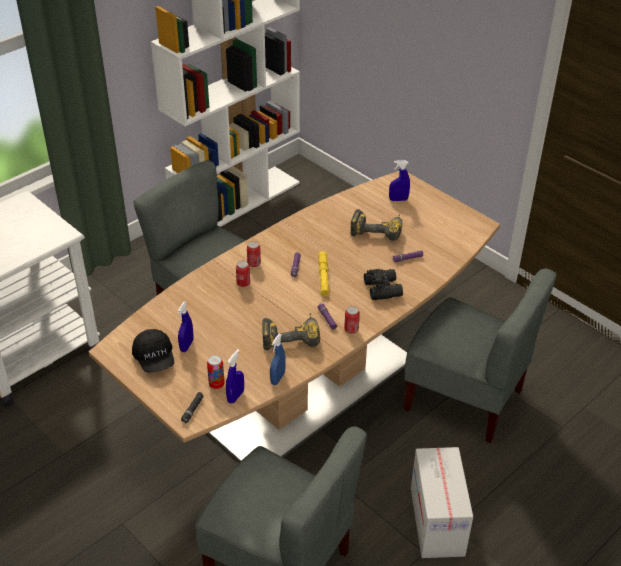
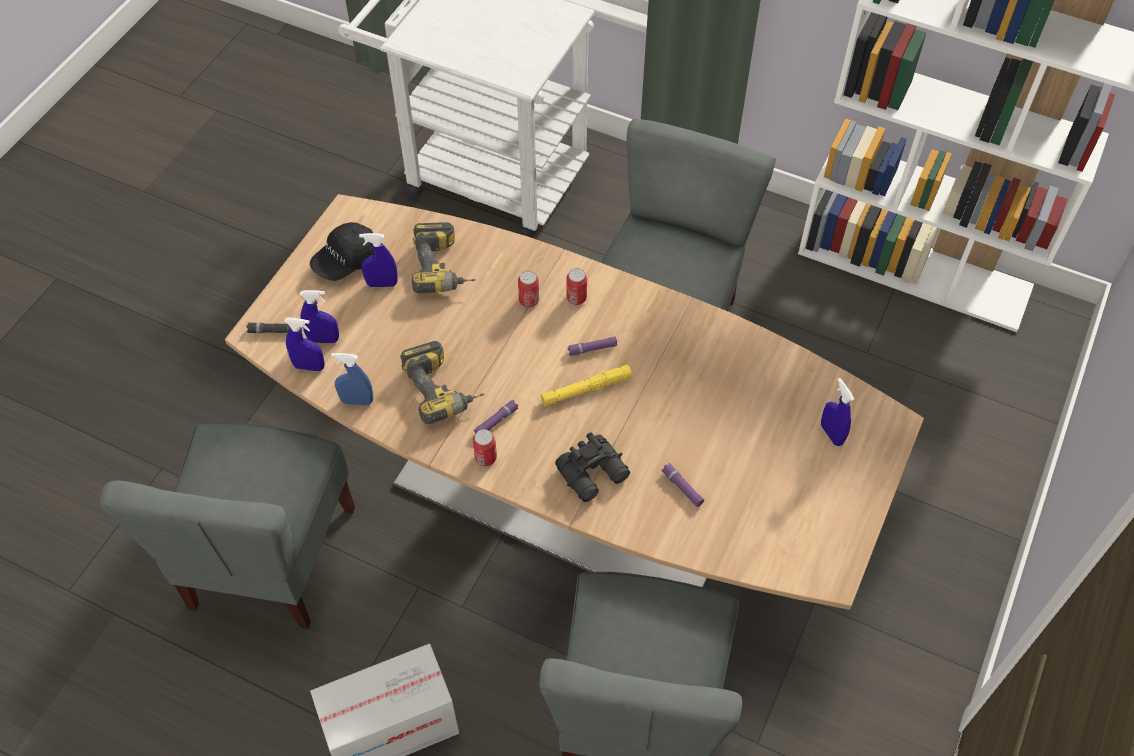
camera: 70 degrees right, 15 degrees up
(216, 384) = (323, 339): can -> blue spray bottle
(377, 230) = (734, 427): power drill -> power drill (444, 269)

